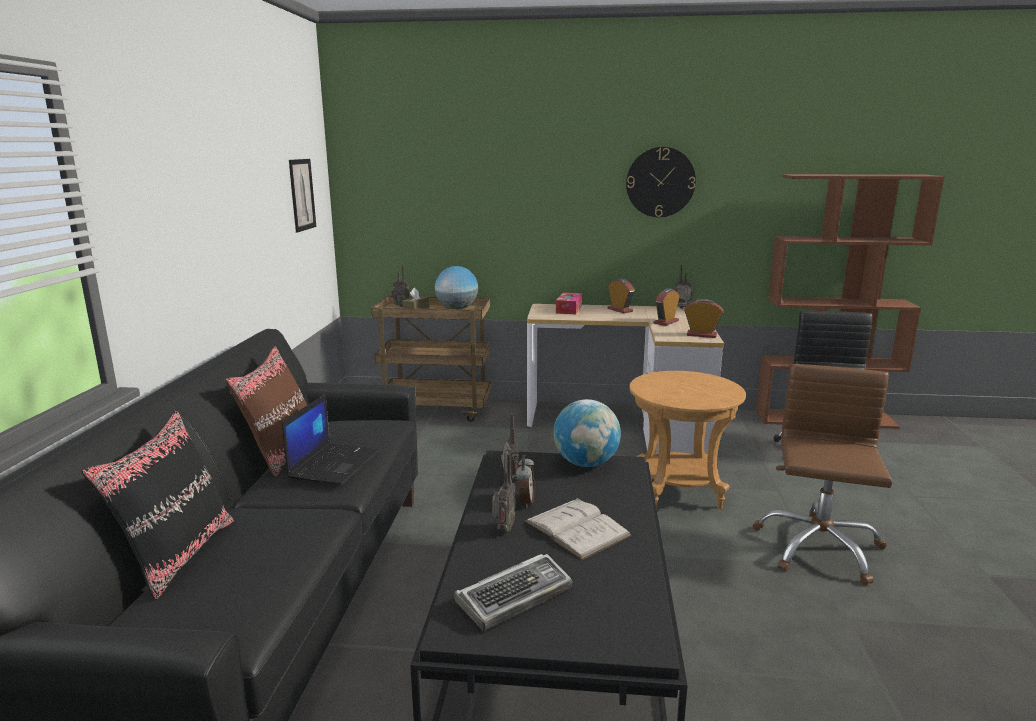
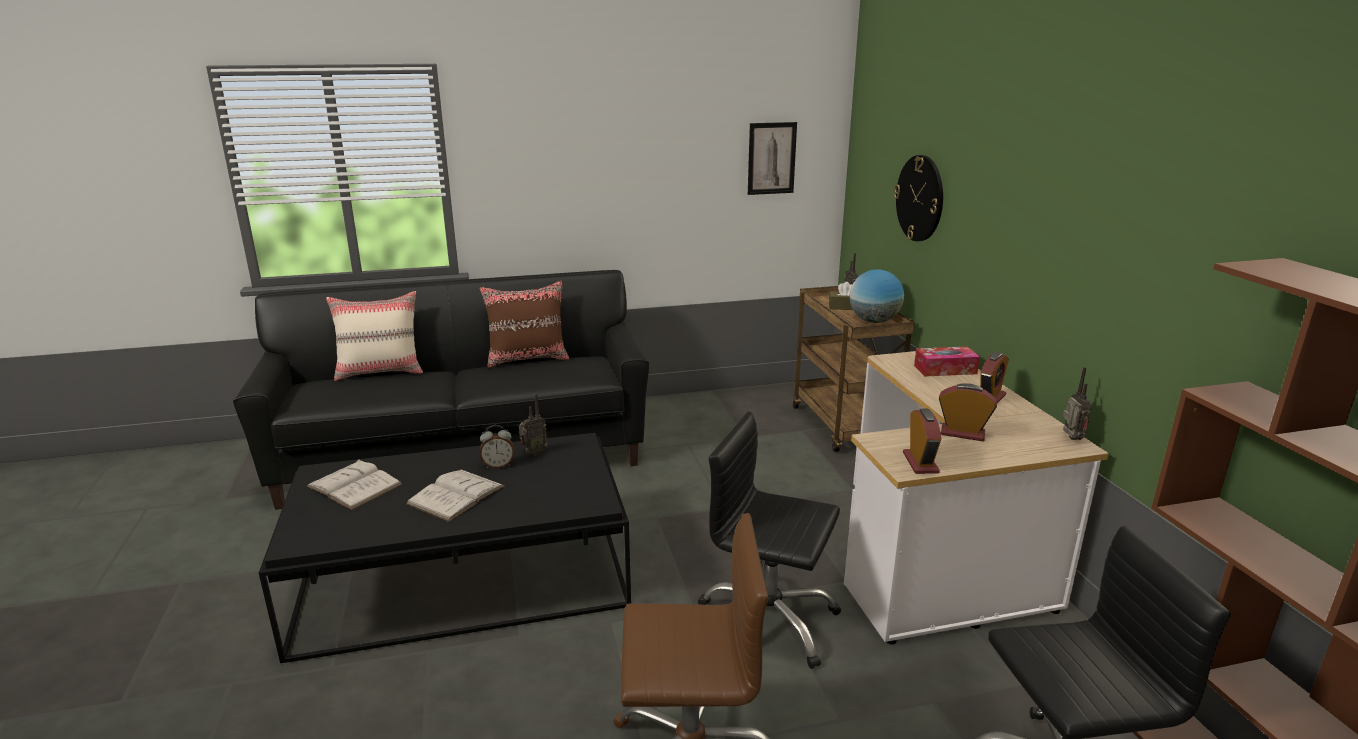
camera: 70 degrees right, 5 degrees up
(177, 555) = (381, 372): black pillow -> beige pillow
(333, 464) = (506, 376): laptop -> none
(503, 530) = (447, 465): radio -> none
(515, 596) = (354, 485): keyboard -> white book
(586, 463) = (587, 482): globe -> none
(660, 182) = (1100, 221): wall clock -> wall clock (920, 198)
(678, 492) = (767, 622): brown side table -> black office chair

